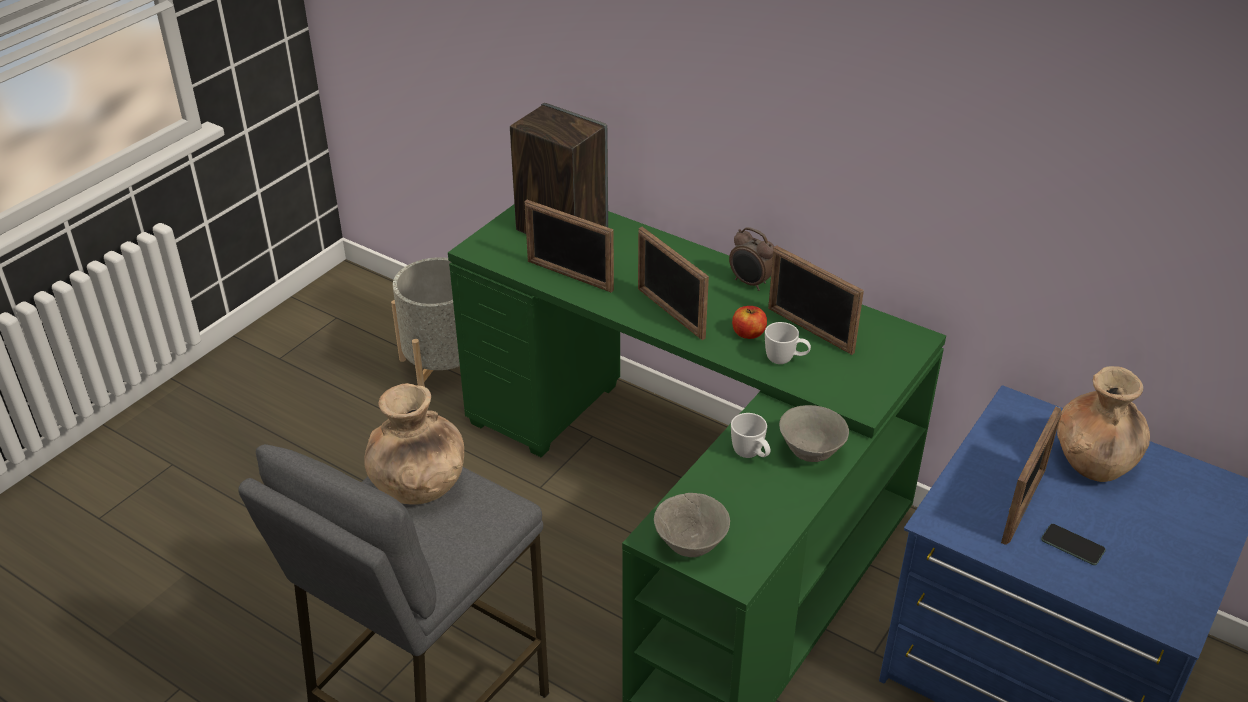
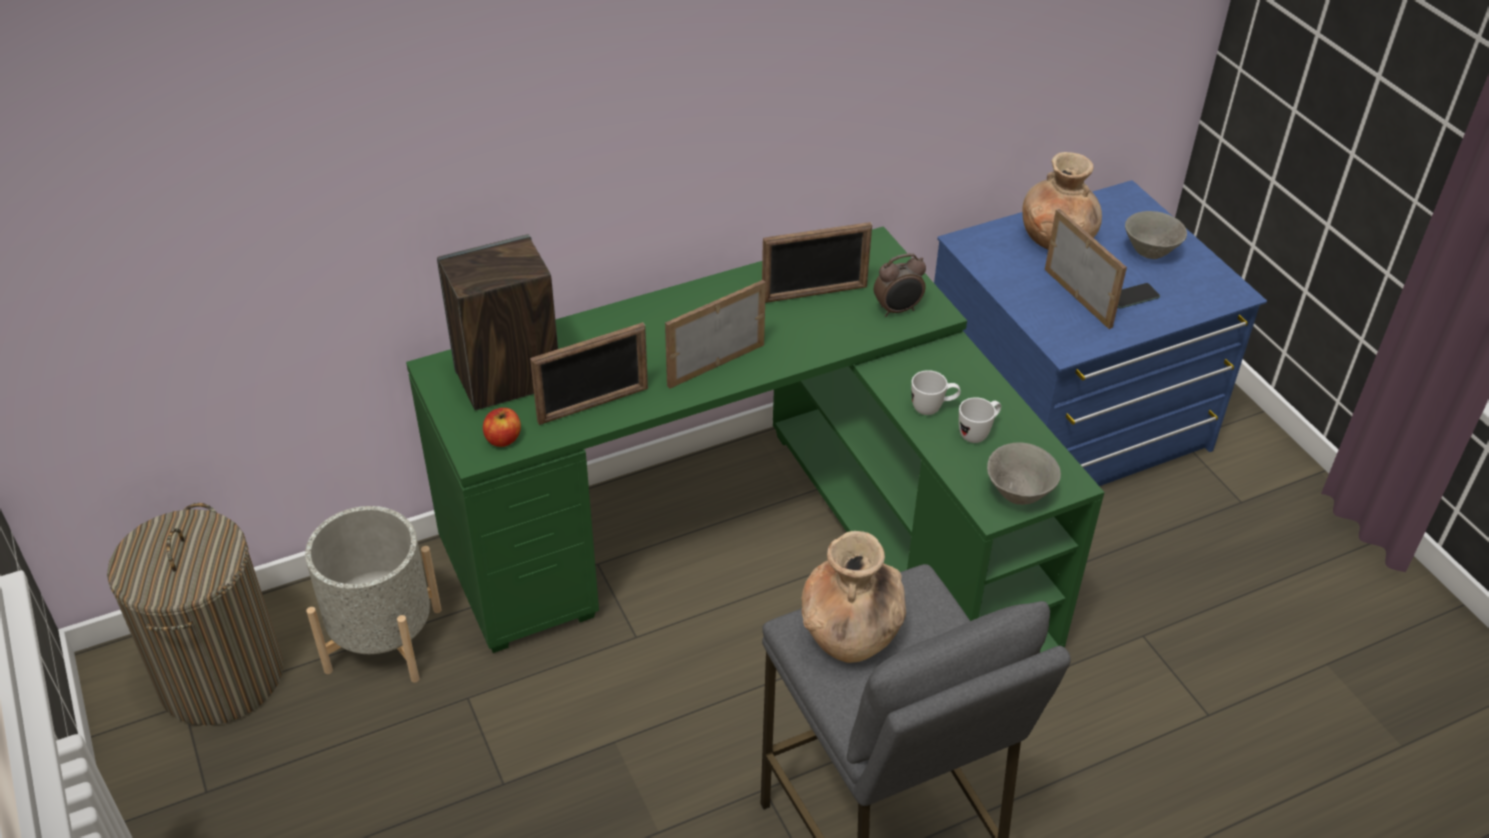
camera: 60 degrees left, 5 degrees up
(367, 320) = (221, 676): none -> laundry basket
(670, 313) = (715, 364): picture frame -> picture frame turned 150 degrees clockwise
(748, 333) = (787, 331): apple -> apple (503, 439)
(750, 283) = (716, 296): alarm clock -> alarm clock (898, 310)
(785, 360) = (843, 326): white mug -> white mug (978, 433)
(811, 453) = (955, 373): grey bowl -> grey bowl (1149, 252)

